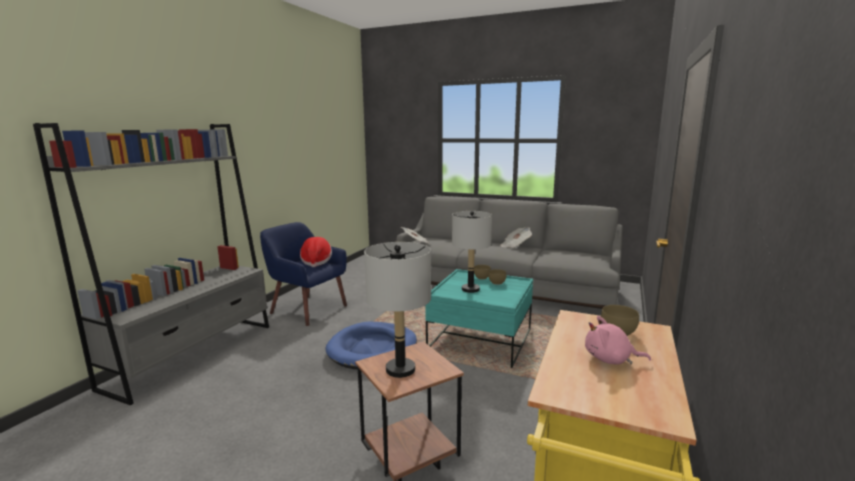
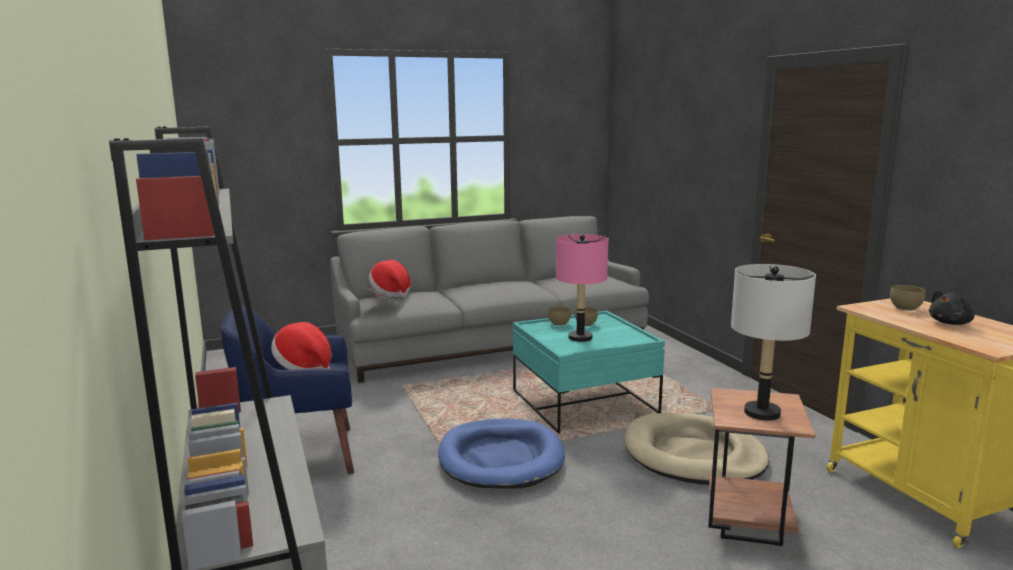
camera: 45 degrees left, 0 degrees up
(438, 237) = (391, 293): none -> hat
(470, 289) = (580, 338): grey table lamp -> pink table lamp
(475, 402) = (693, 455): none -> beige dog bed
(515, 245) = (509, 281): newspaper -> none
(610, 359) = (951, 323): pink plush toy -> black plush toy

